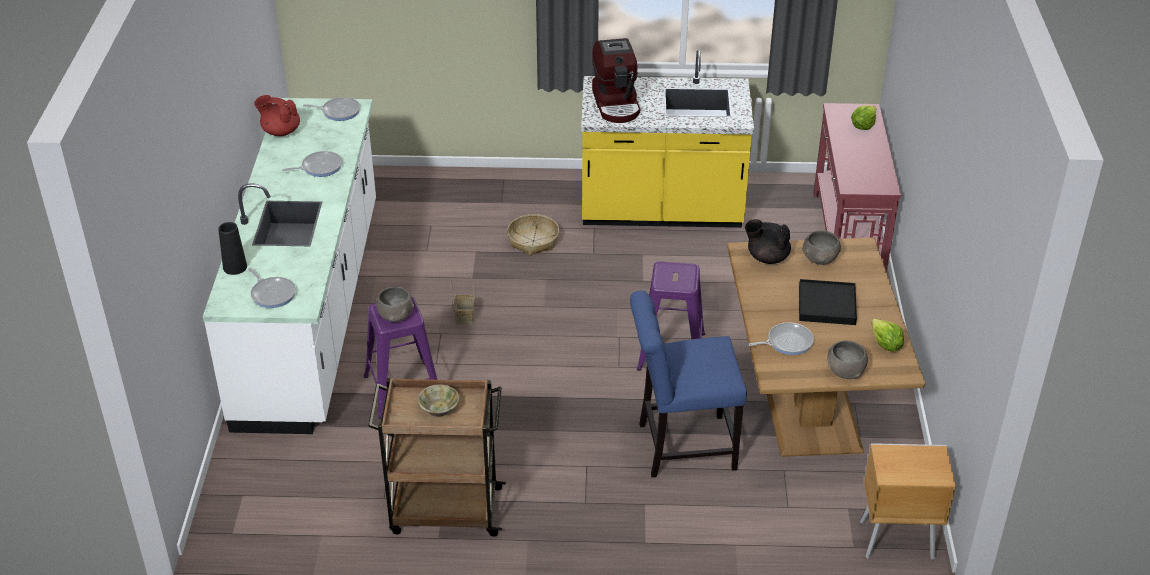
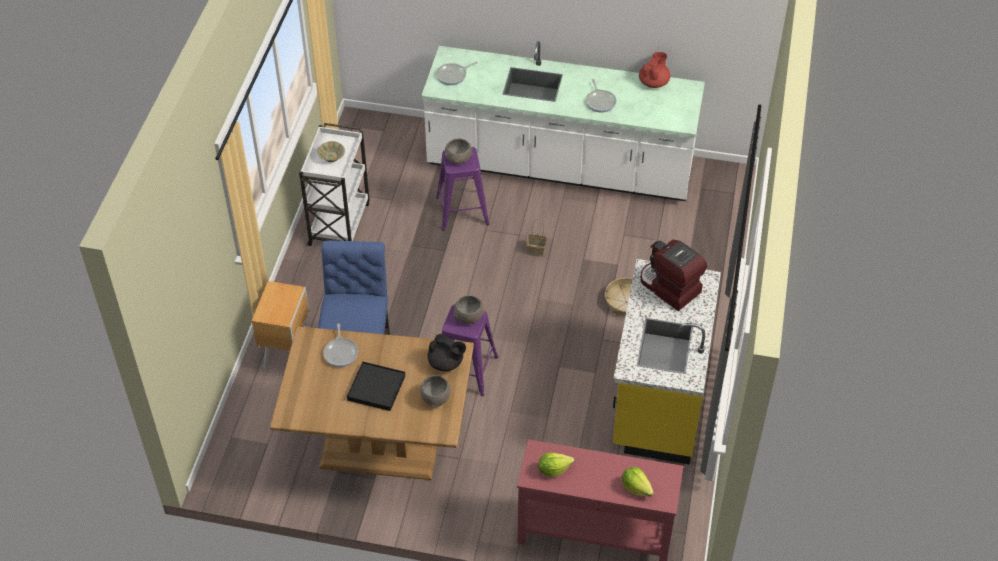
camera: 100 degrees right, 10 degrees up
(235, 267) = (487, 59): black vase -> none
(339, 111) = (678, 114): frying pan -> none
(444, 510) = (339, 222): brown cart -> white cart
(617, 104) = (669, 287): coffee machine -> coffee machine turned 45 degrees clockwise
(767, 257) = (446, 363): black teapot -> black teapot turned 90 degrees clockwise
(845, 371) = (297, 379): grey bowl -> grey bowl (468, 317)
(885, 345) = (318, 413): lettuce -> lettuce (553, 469)
(894, 540) = (229, 464): brown nightstand -> brown nightstand (288, 352)

